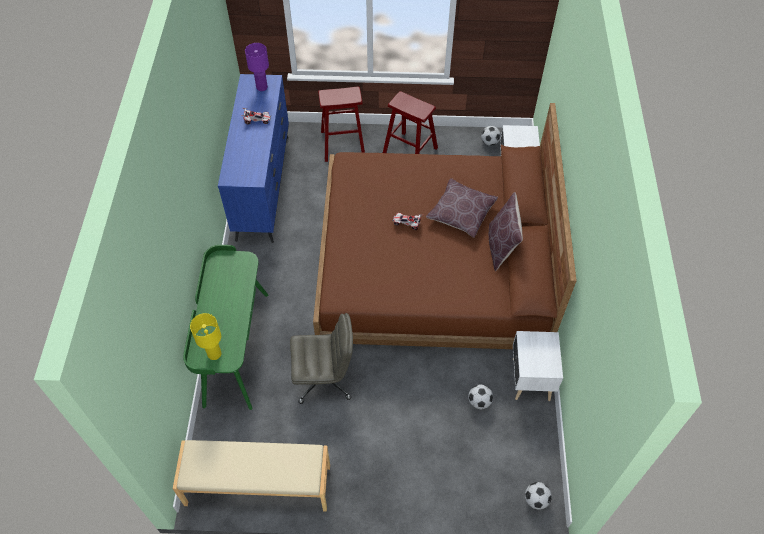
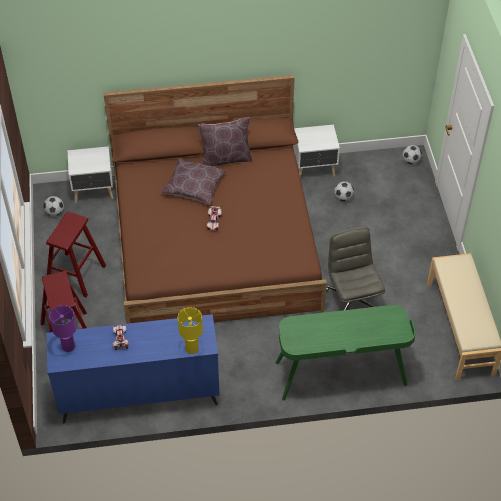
camera: 100 degrees left, 5 degrees down
(214, 354) = (393, 326): yellow table lamp -> yellow table lamp (192, 349)

